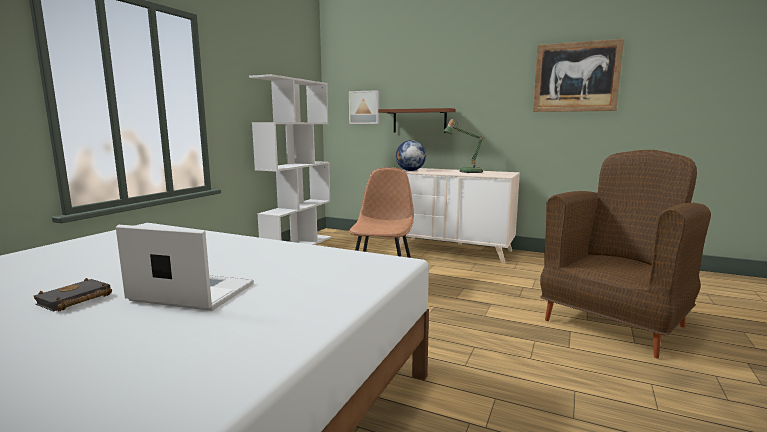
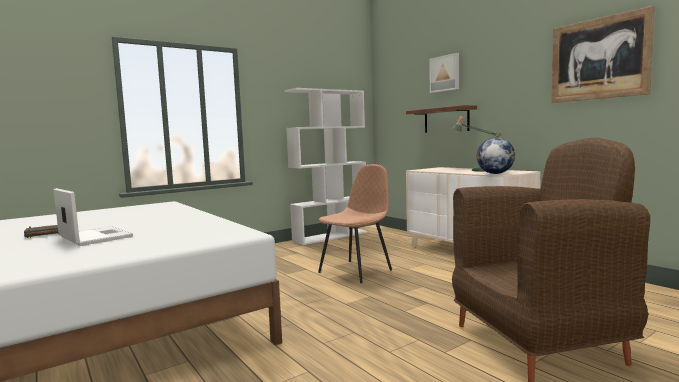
camera: 30 degrees right, 5 degrees down
(364, 107) = (402, 110): picture -> picture (445, 73)
(410, 170) = (425, 169): globe -> globe (495, 173)

